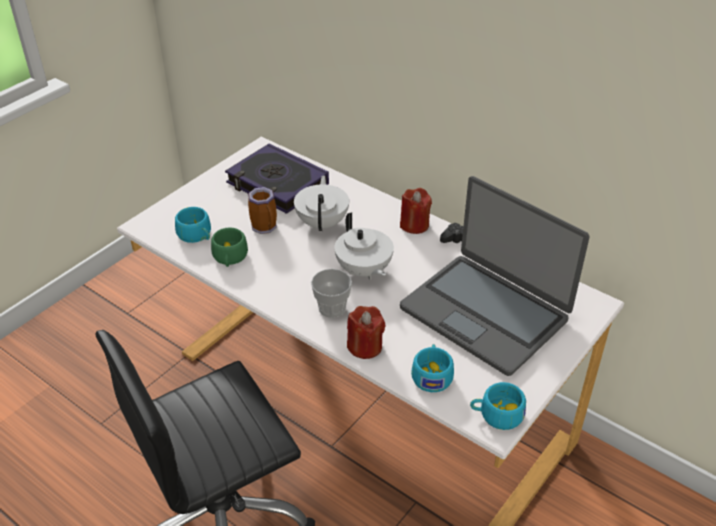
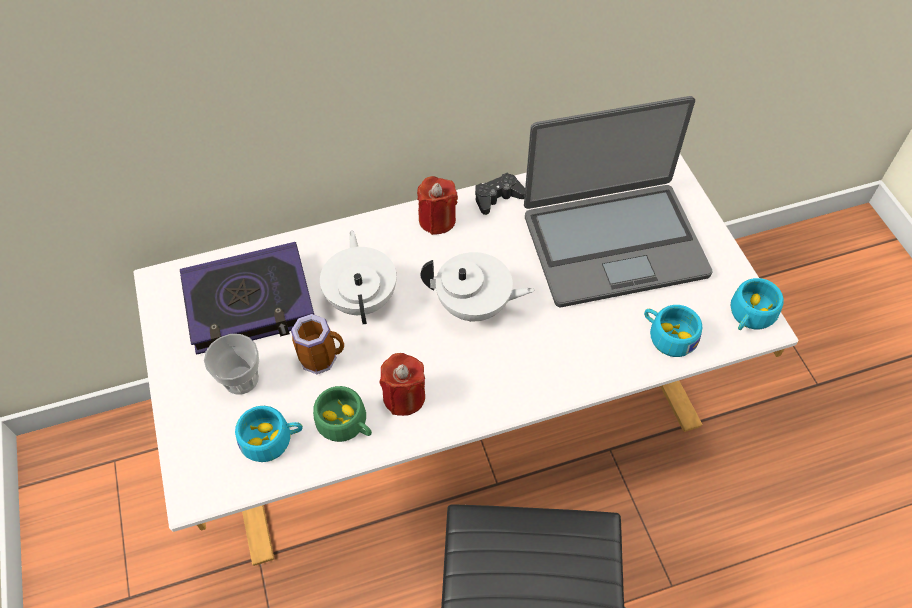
camera: 55 degrees left, 15 degrees up
(323, 223) = (362, 298): white teapot -> white teapot turned 45 degrees clockwise
(332, 308) = (511, 367): cup -> cup (241, 379)
(365, 346) = (591, 370): red candle -> red candle (404, 397)

